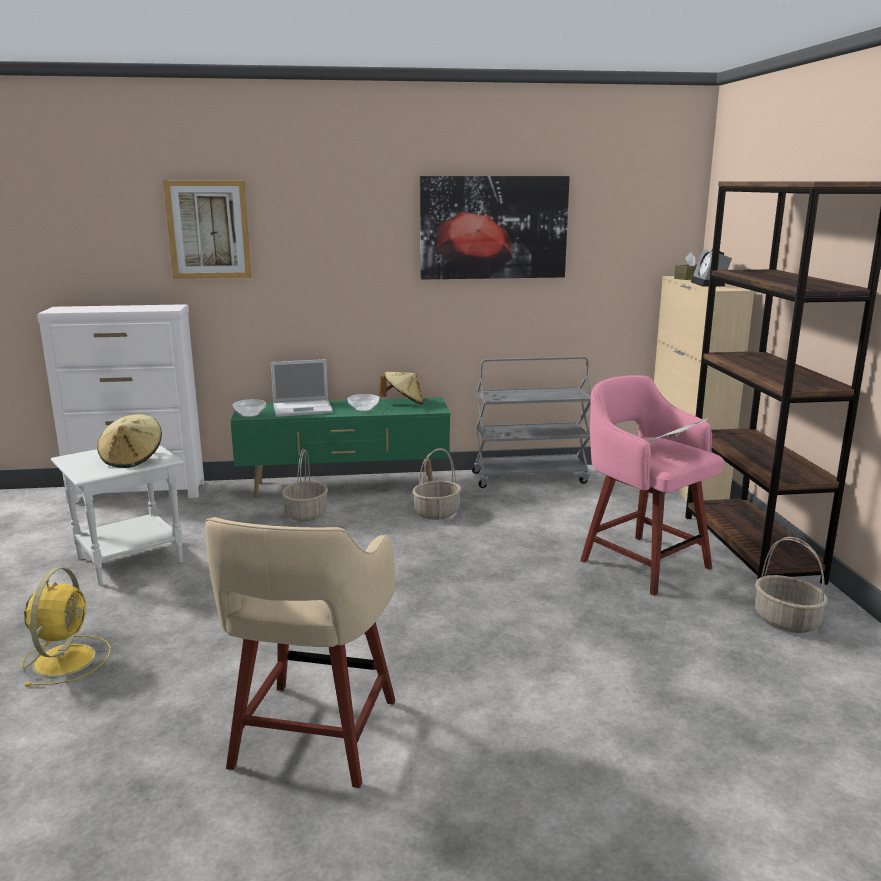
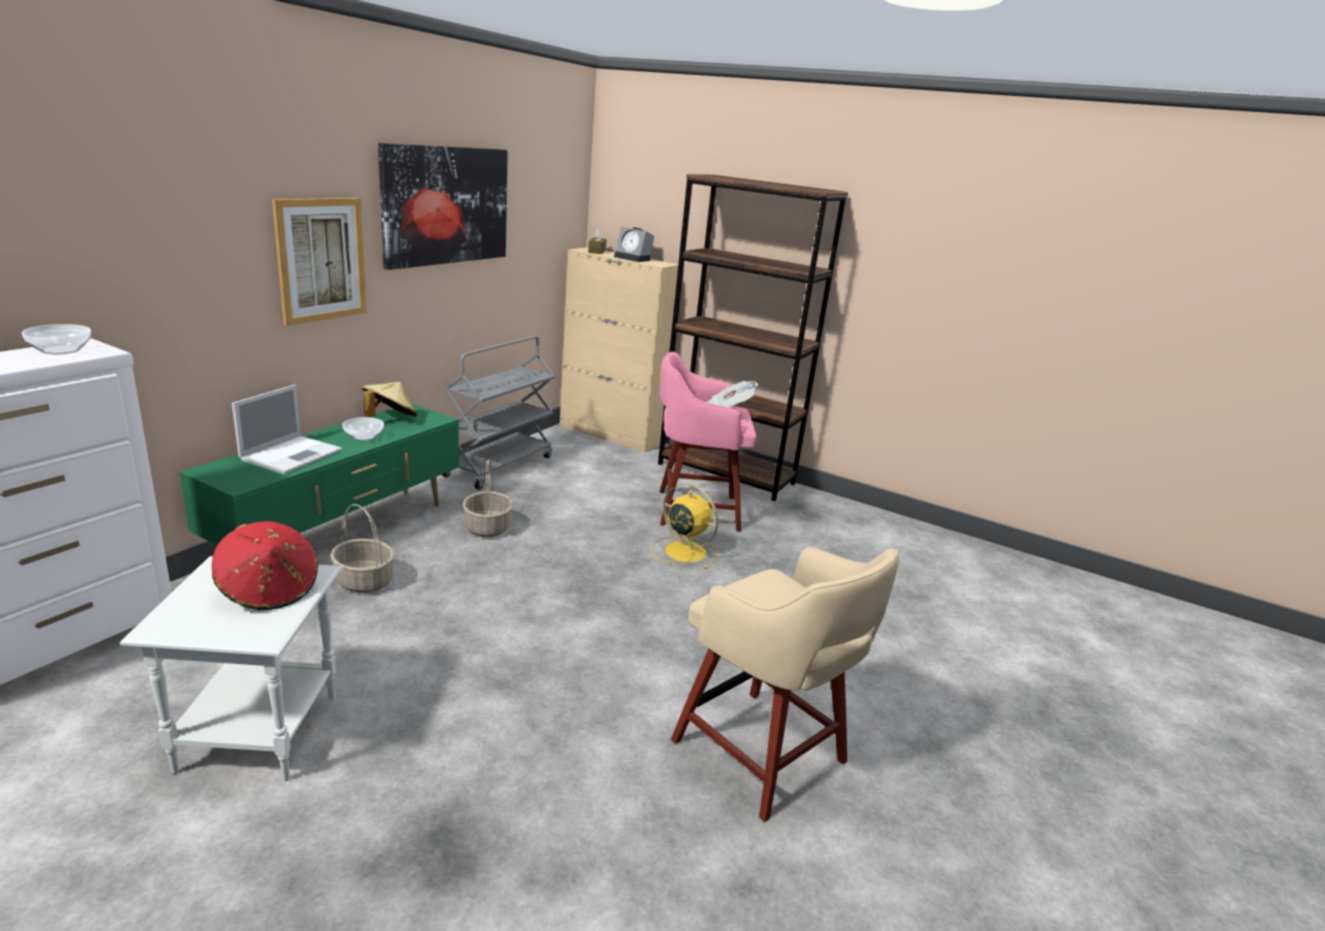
camera: 55 degrees left, 5 degrees up
(66, 659) = (438, 869): yellow fan -> yellow fan (683, 551)
(132, 459) = (269, 590): beige hat -> red hat
(208, 229) = (111, 216): picture -> picture (321, 260)
(250, 415) = (242, 481): bowl -> bowl (61, 350)
(787, 621) = (817, 516): basket -> none

